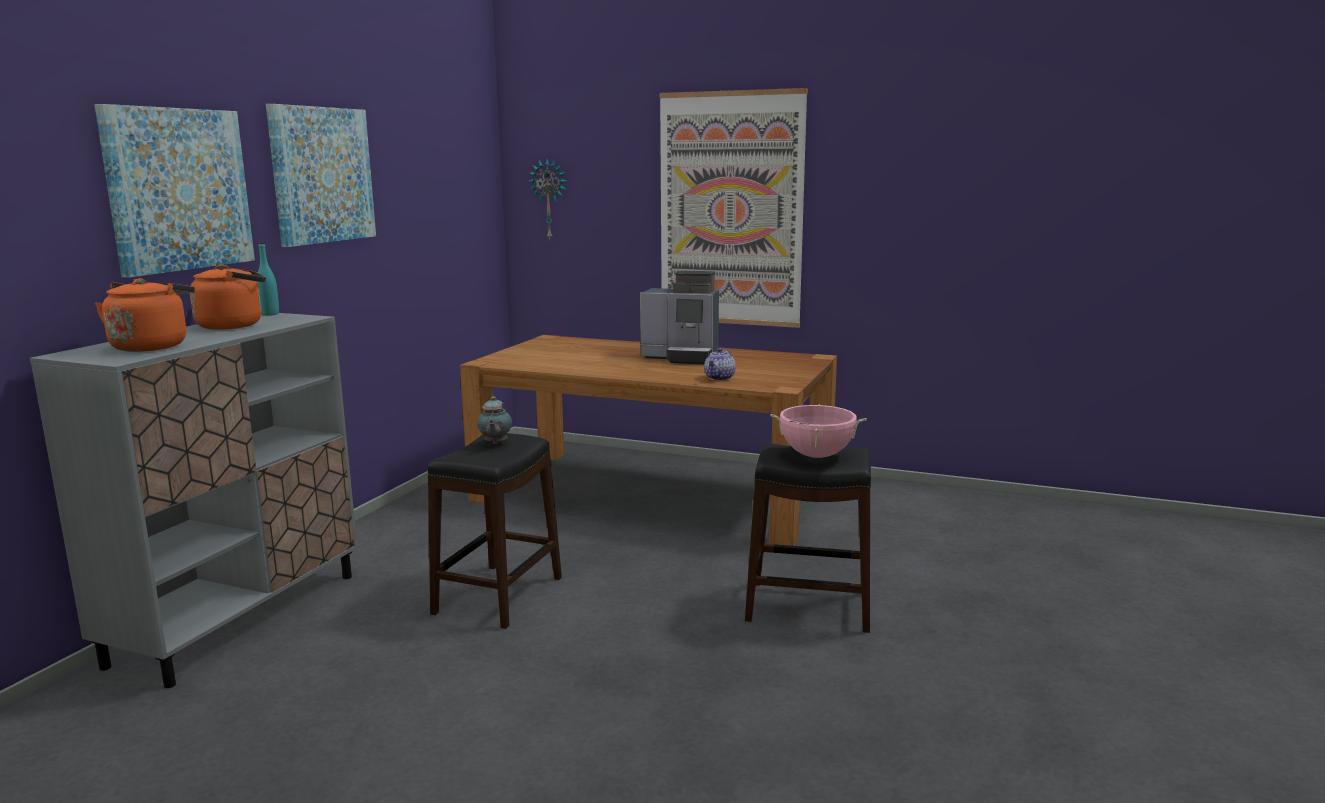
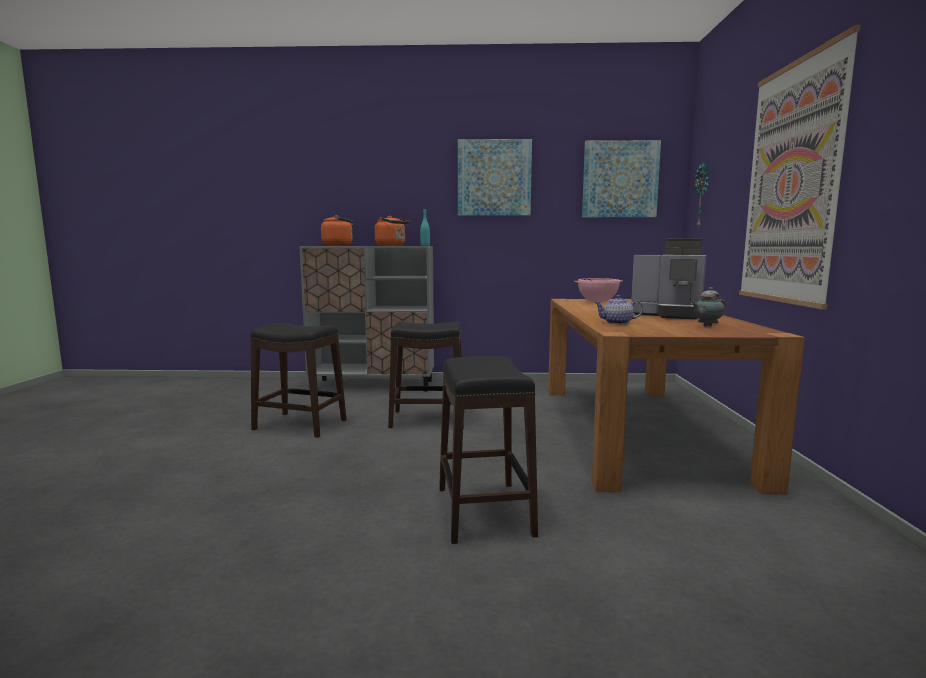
camera: 70 degrees right, 5 degrees down
(178, 189) = (398, 183): picture -> picture (620, 179)
(402, 707) = (300, 424): none -> black stool
(495, 443) = (435, 323): teapot -> teapot (706, 326)
(682, 357) = (669, 315): coffee machine -> coffee machine turned 60 degrees counterclockwise
(816, 456) = (484, 367): pink cooking pot -> pink cooking pot (597, 302)

